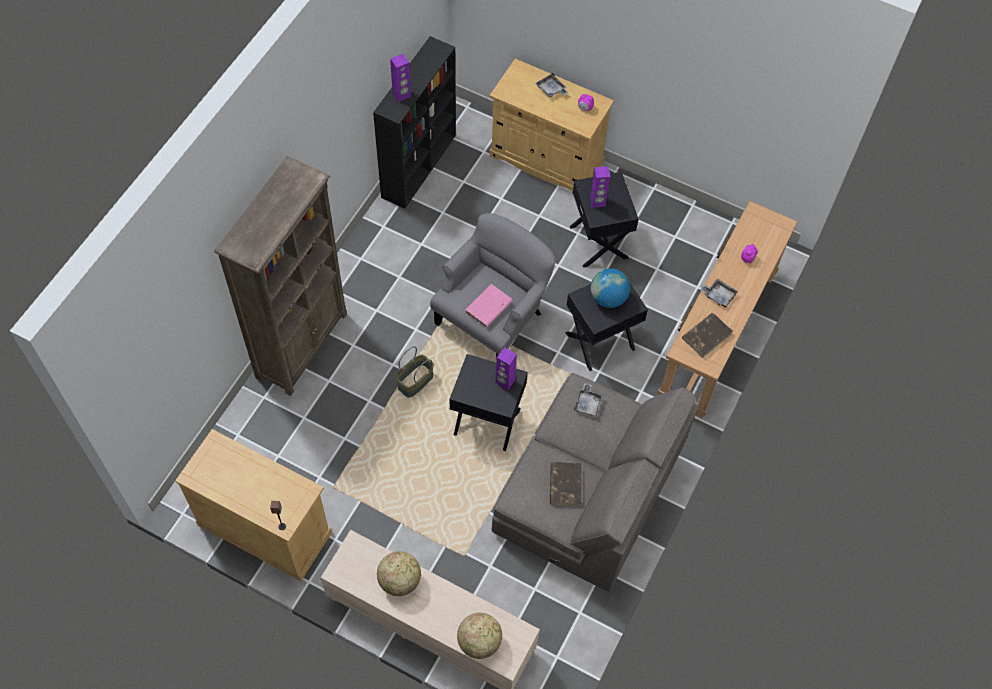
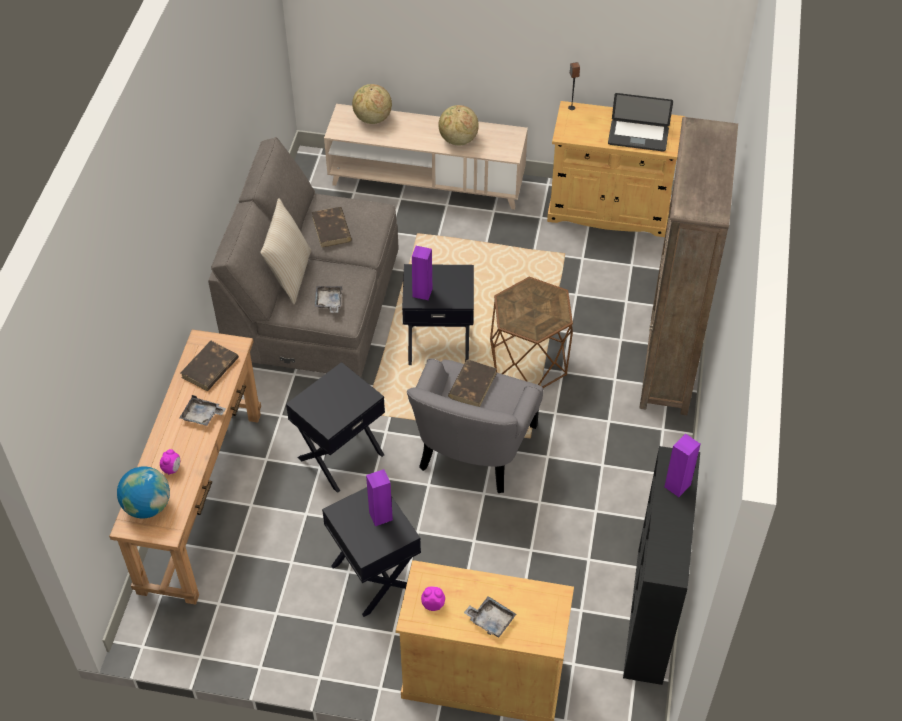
camera: 165 degrees right, 10 degrees down
(236, 466) = (638, 136): none -> laptop
(415, 382) = (530, 361): basket -> brown side table
(488, 308) = (472, 385): pink book -> brown book
(608, 298) = (335, 403): globe -> globe (147, 506)
(616, 444) = (289, 275): none -> beige pillow

